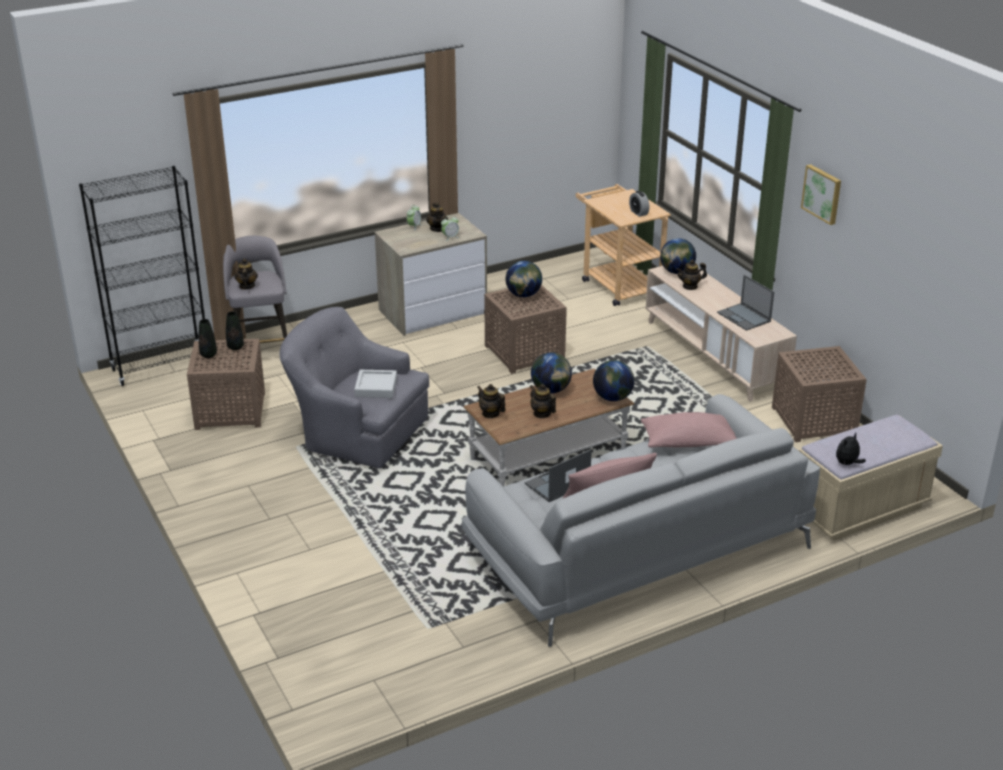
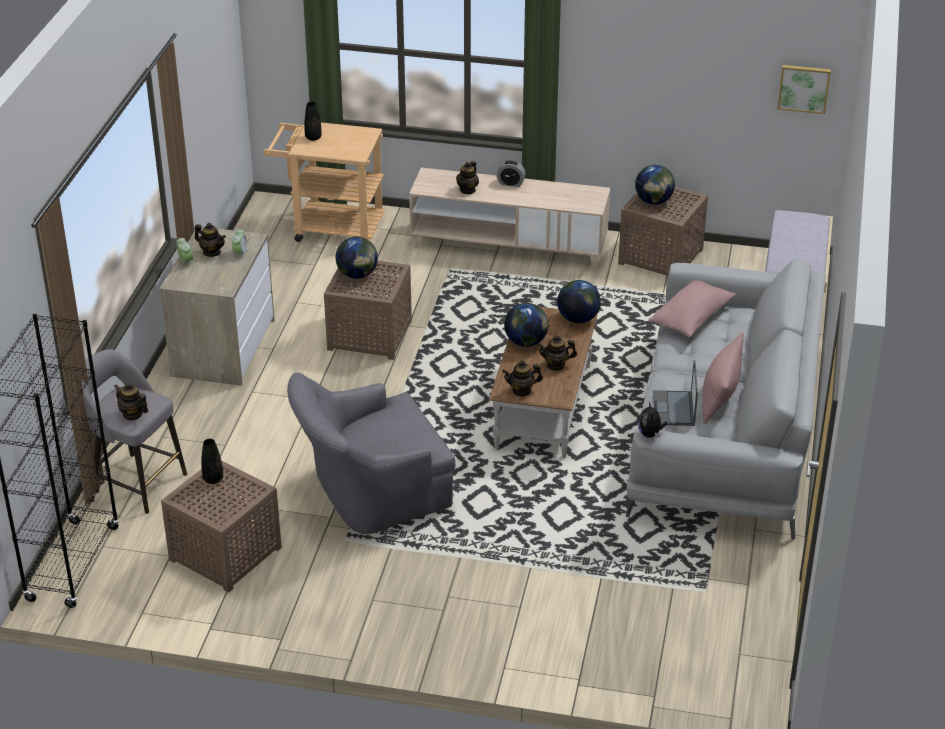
camera: 50 degrees left, 5 degrees up
(208, 355) = (204, 502): black vase -> black vase (313, 138)
(376, 387) = (399, 430): grey tray -> none
(638, 213) = (357, 141): alarm clock -> alarm clock (510, 183)
(676, 272) = (435, 183): globe -> globe (654, 201)
(744, 317) = (551, 194): laptop -> none
(822, 194) = (604, 44): picture -> picture (804, 88)
(847, 463) = (813, 266): plush toy -> plush toy (650, 434)

